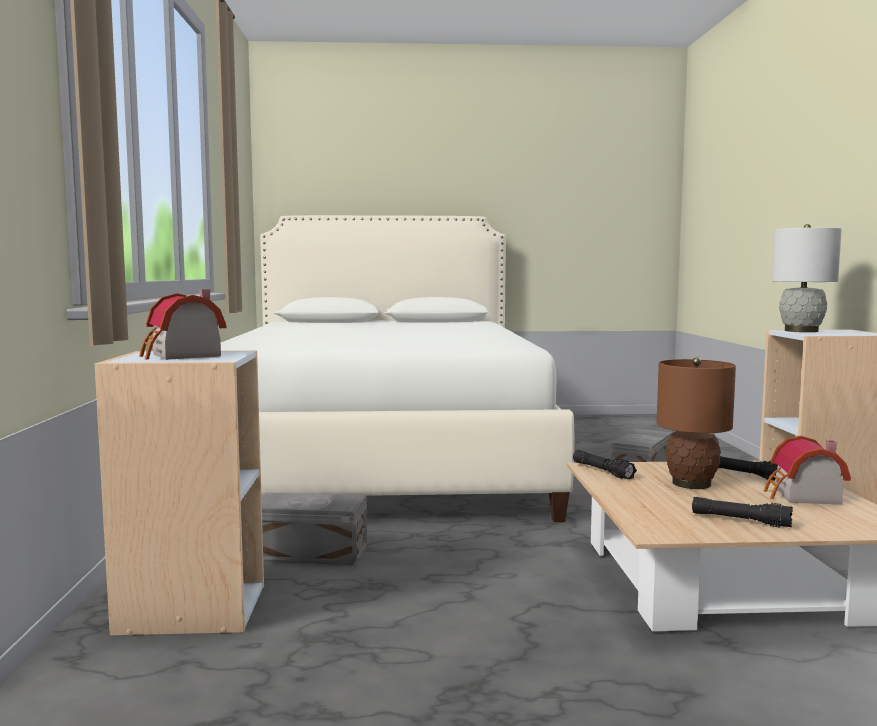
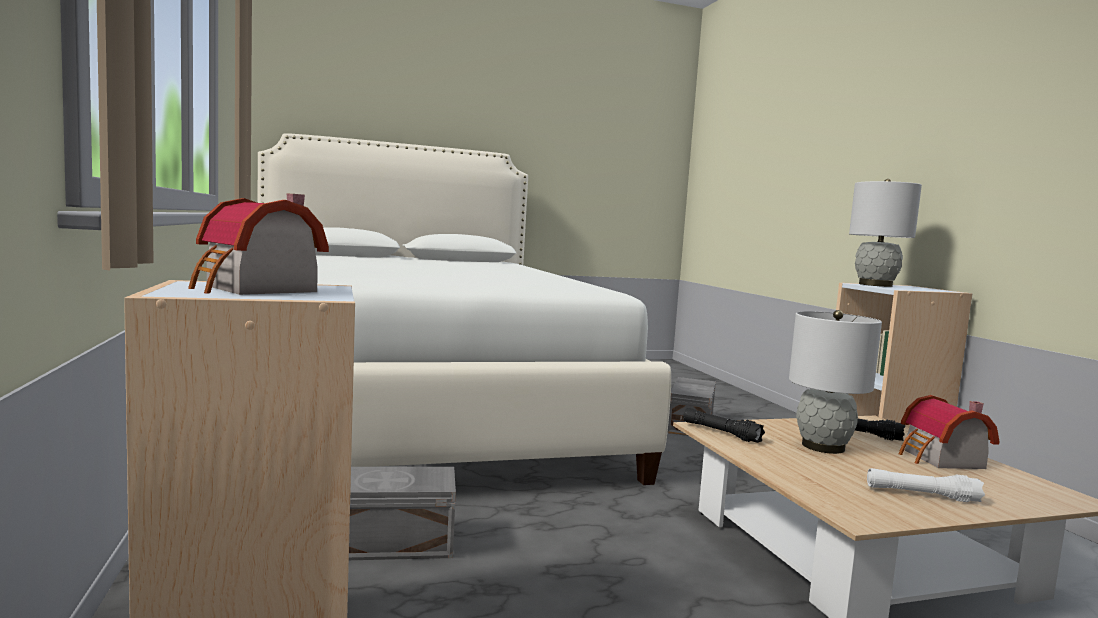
camera: 15 degrees left, 0 degrees up
(691, 483) = (823, 446): brown table lamp -> white table lamp
(740, 521) = (921, 495): black flashlight -> white flashlight

